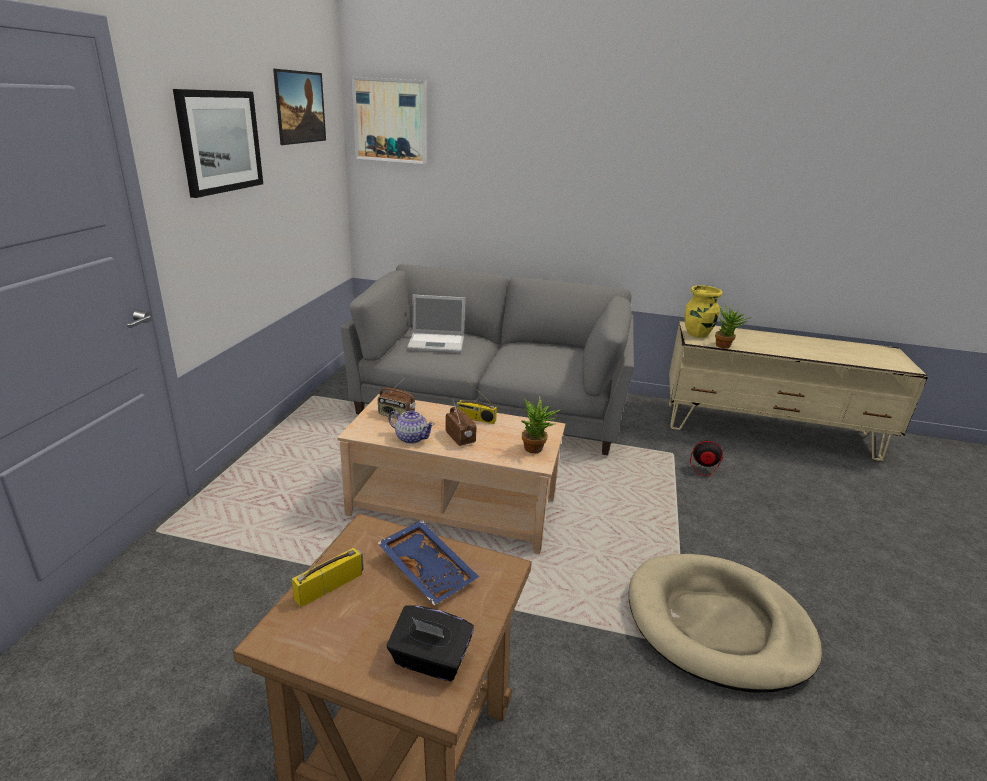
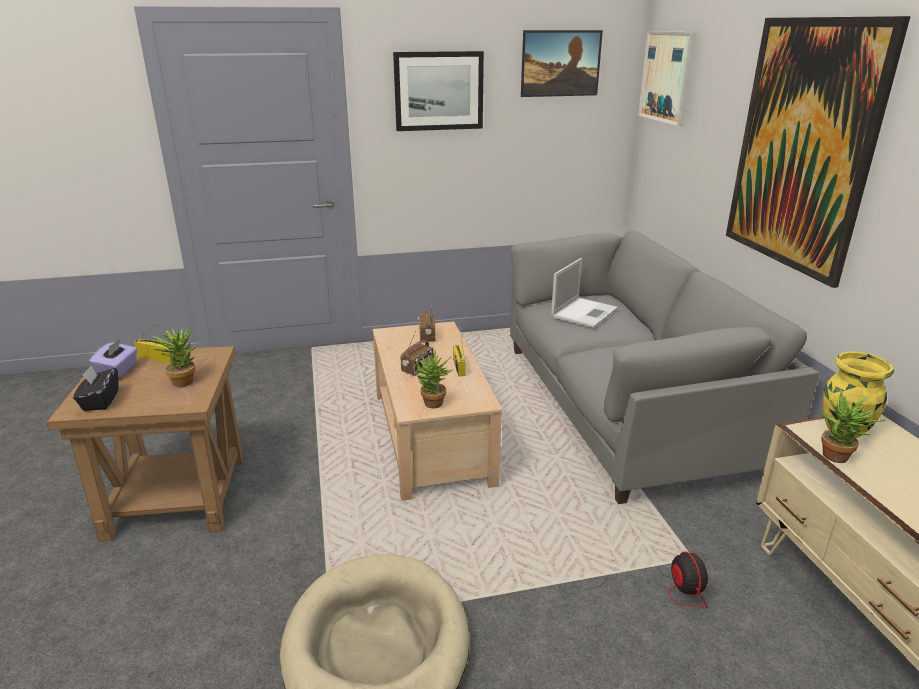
camera: 65 degrees right, 0 degrees up
(338, 634) = (118, 372): none -> purple tissue box
(411, 438) = (397, 351): teapot -> none
(428, 570) = (183, 380): blue tray -> potted plant
(437, 343) = (584, 312): laptop -> laptop turned 120 degrees counterclockwise
(579, 169) = (802, 147): none -> picture

